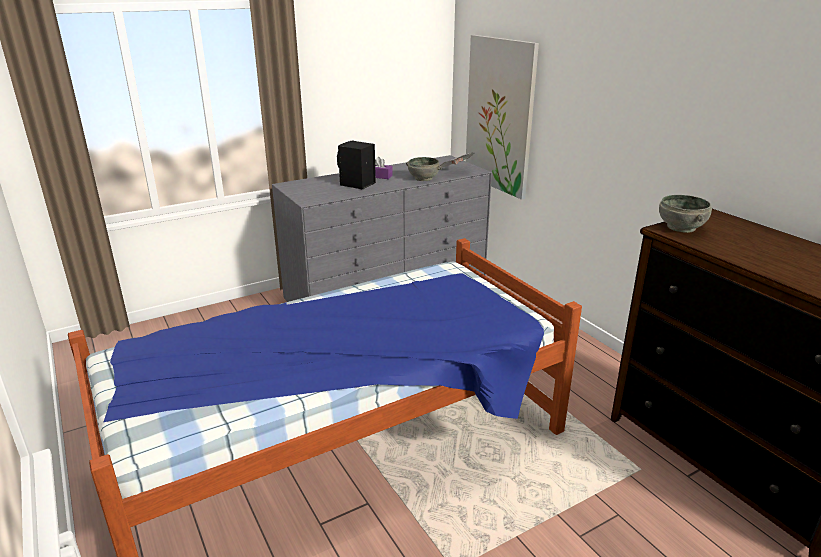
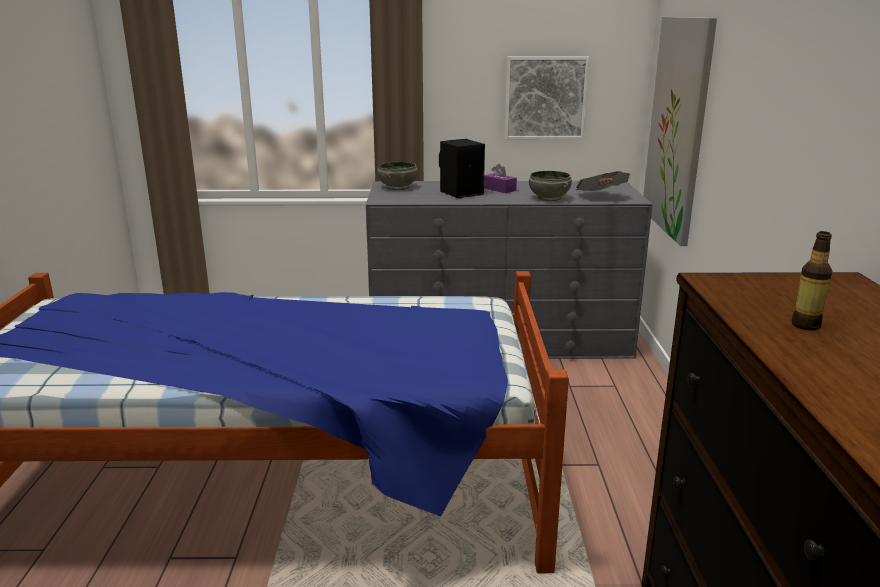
camera: 30 degrees right, 5 degrees down
(387, 99) = (545, 98): none -> picture
(681, 227) = (747, 284): grey bowl -> grey bowl (398, 187)
(740, 247) = (805, 325): none -> bottle

